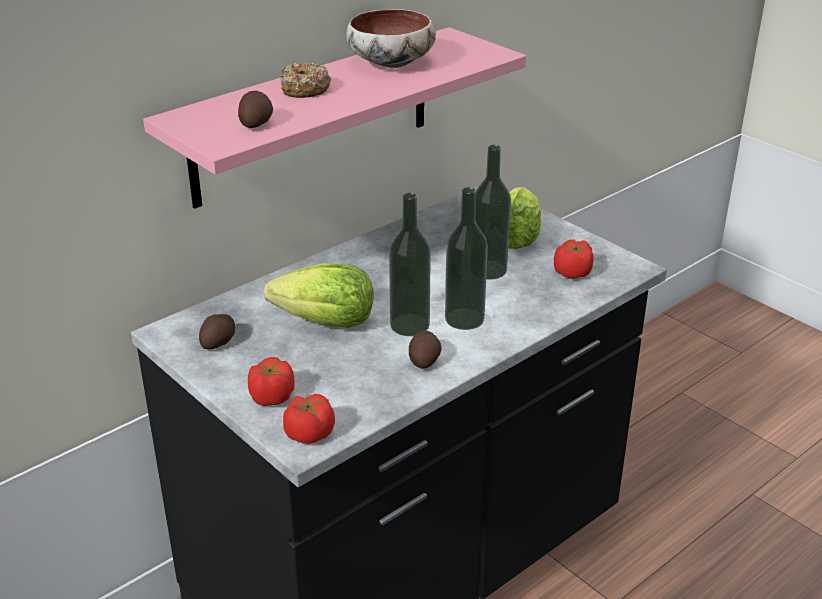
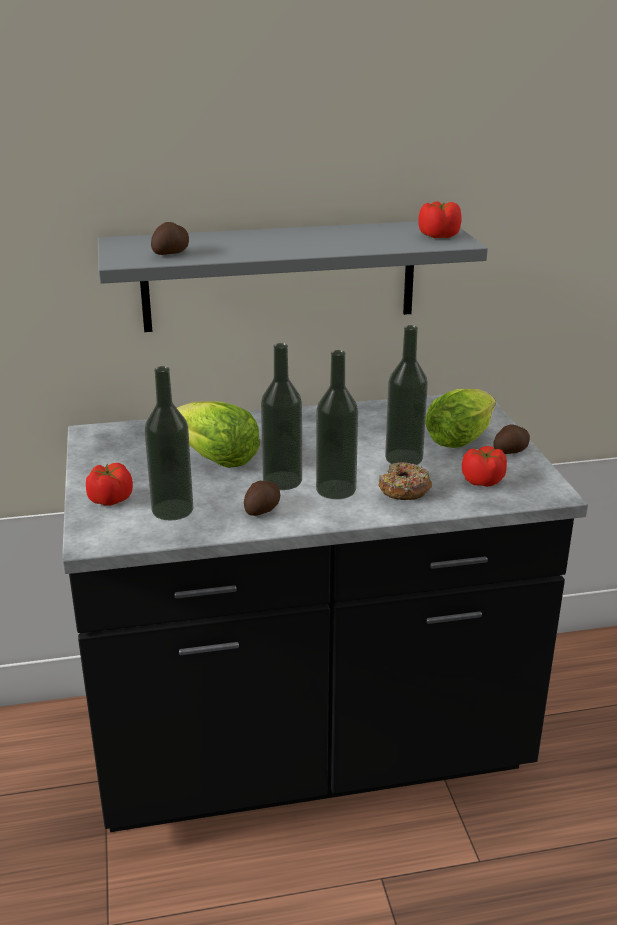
camera: 30 degrees right, 5 degrees down
(219, 342) = (119, 450): potato -> potato (511, 451)
(304, 89) = (247, 239): donut -> donut (404, 489)
(309, 434) = (105, 535): tomato -> tomato (438, 236)
(313, 116) = (279, 276): pink shelf -> grey shelf
(343, 387) = (172, 509): none -> bottle
(391, 64) = (350, 235): bowl -> none

